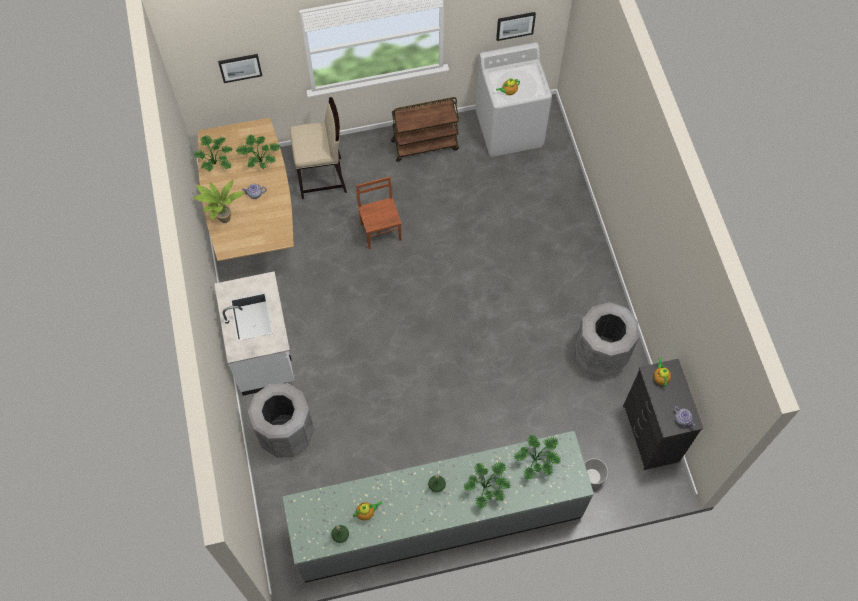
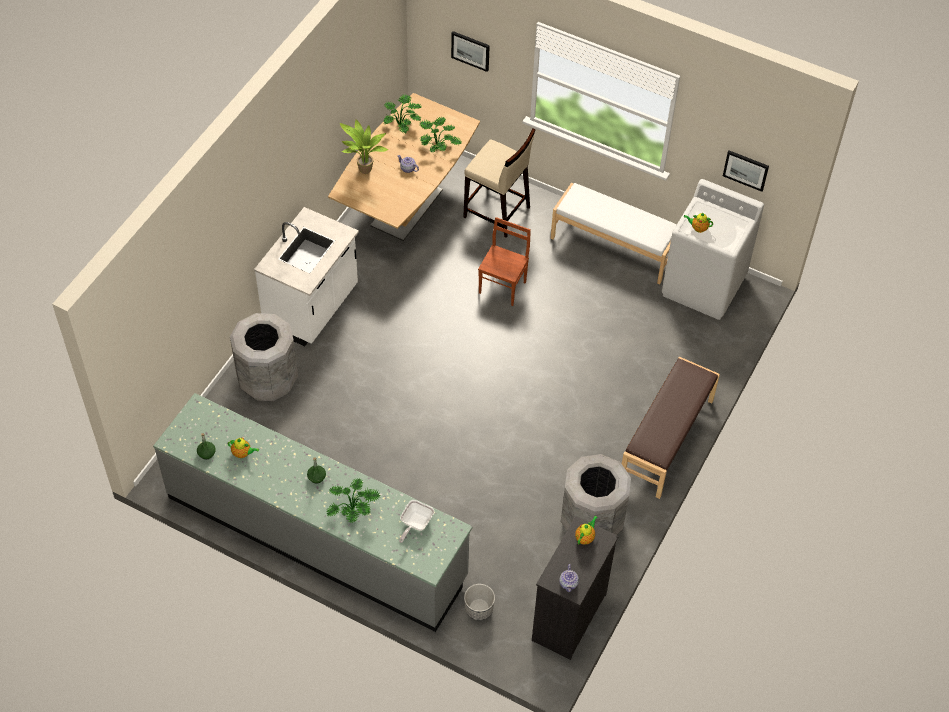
camera: 40 degrees right, 10 degrees down
(425, 145) = (613, 247): brown cart -> white bench
(537, 462) = (415, 524): potted plant -> frying pan
(591, 258) = (667, 440): none -> brown bench

